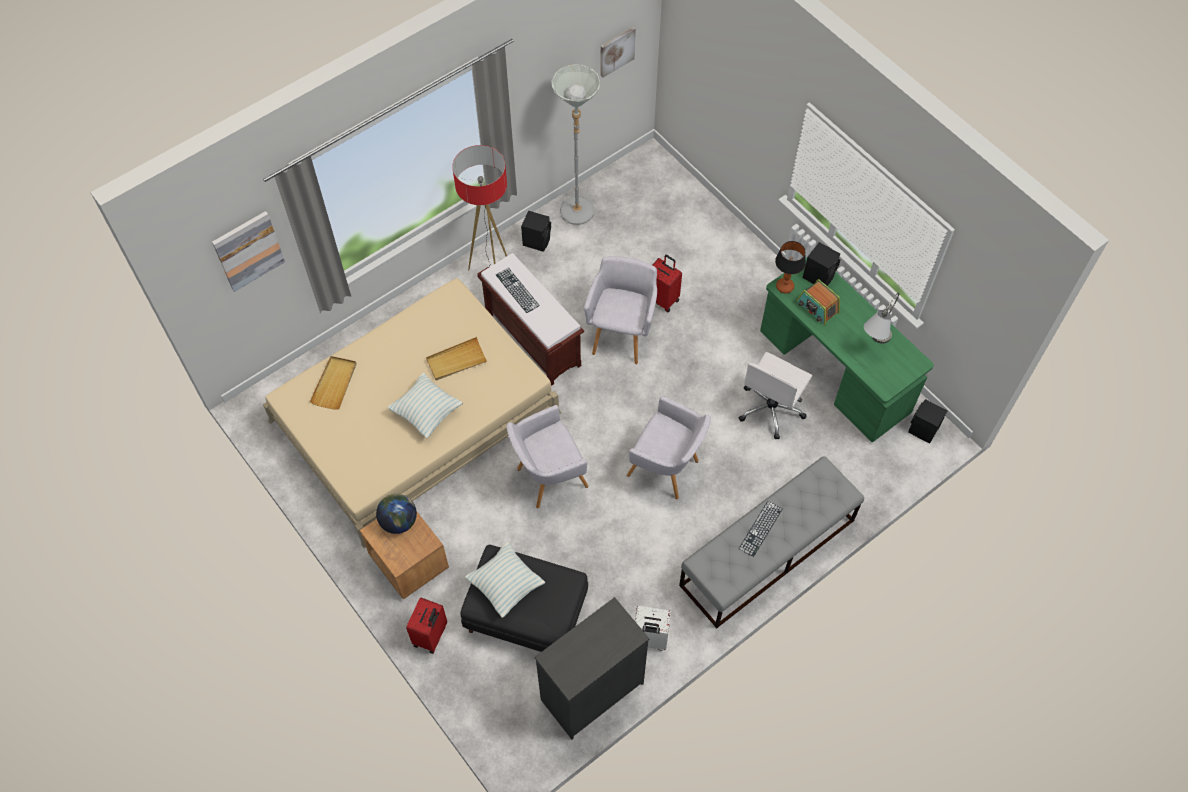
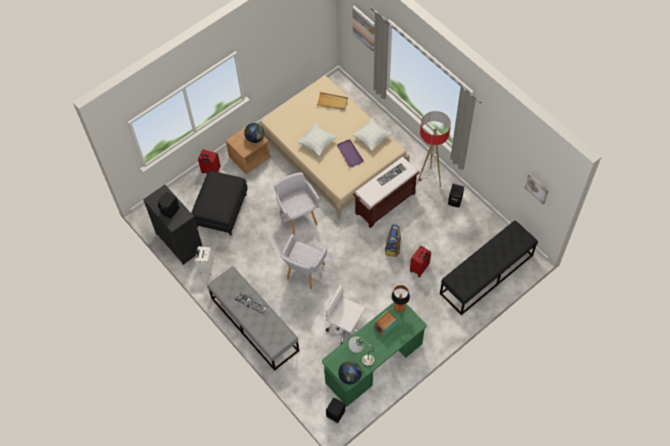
camera: 90 degrees right, 0 degrees up
(456, 361) = (349, 154): beige tray -> purple tray
(505, 585) = (220, 186): pillow -> pillow (371, 138)
(578, 217) = (475, 221): grey floor lamp -> none
(622, 334) = (393, 248): grey armchair -> backpack
(676, 212) = (486, 274): none -> black bench
(819, 276) = (409, 327): black speaker -> black speaker (170, 210)
(910, 361) = (350, 376): none -> globe

